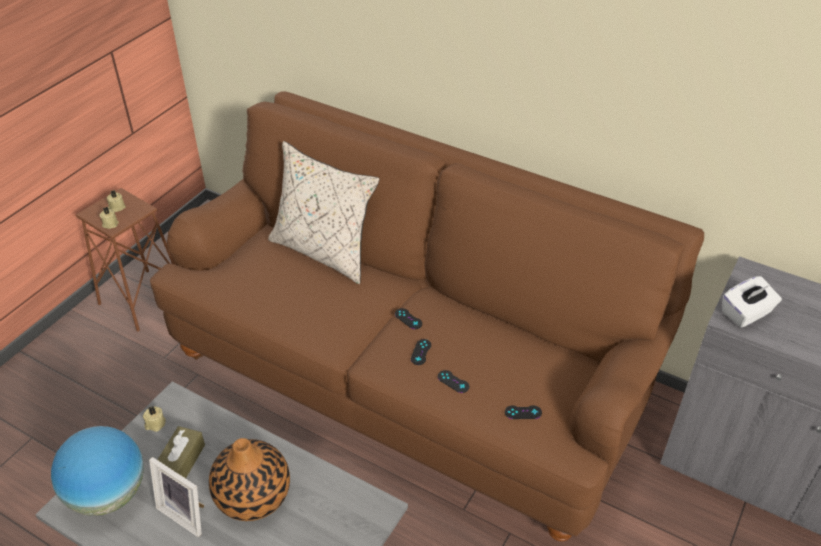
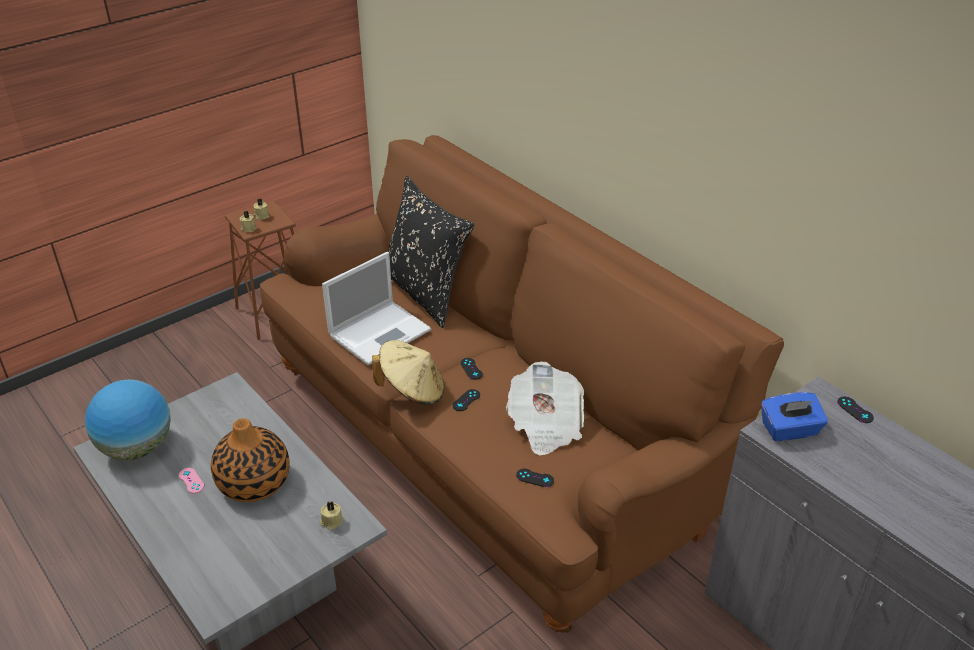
camera: 20 degrees right, 5 degrees down
(155, 424) = (204, 402): beige candle -> beige candle (331, 521)
(182, 461) = (210, 438): brown tissue box -> none
(186, 513) = (191, 481): picture frame -> pink game controller
(303, 303) = (381, 332): none -> laptop
(324, 251) = (426, 293): beige pillow -> black pillow
(365, 356) = (412, 390): none -> beige hat
(453, 381) = (482, 433): black game controller -> black game controller (855, 410)
(505, 357) = (545, 425): none -> newspaper
(746, 313) = (789, 430): white tissue box -> blue tissue box

